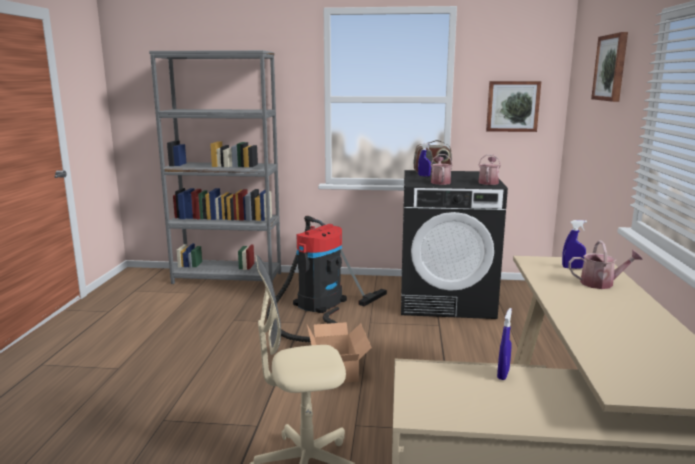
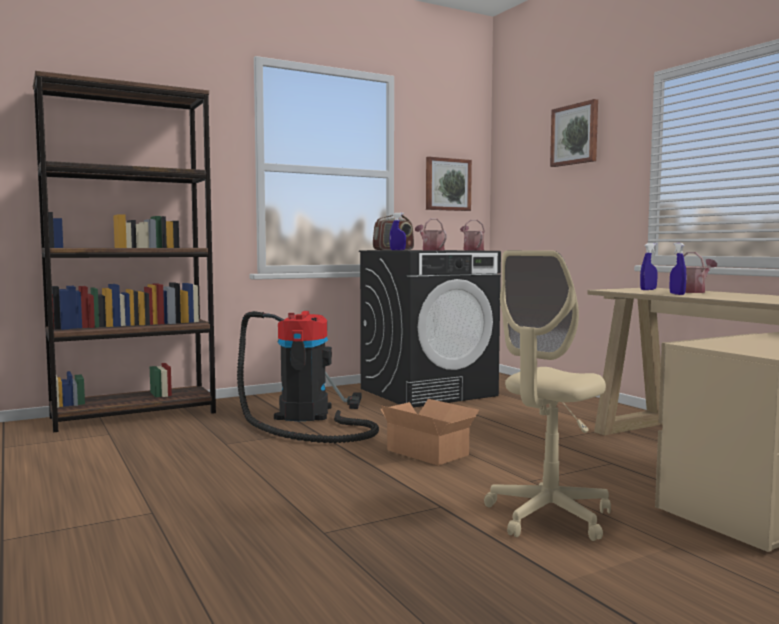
camera: 35 degrees left, 10 degrees down
(228, 278) = (134, 415): grey bookcase -> brown bookcase
(503, 374) = (749, 337): blue spray bottle -> blue spray bottle (677, 294)

